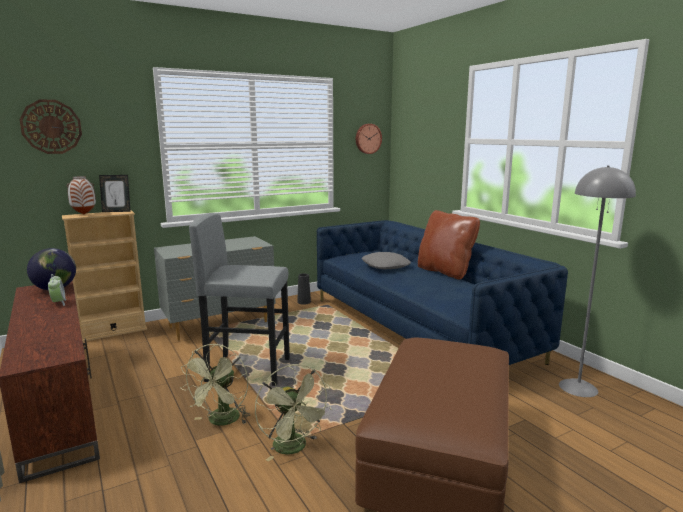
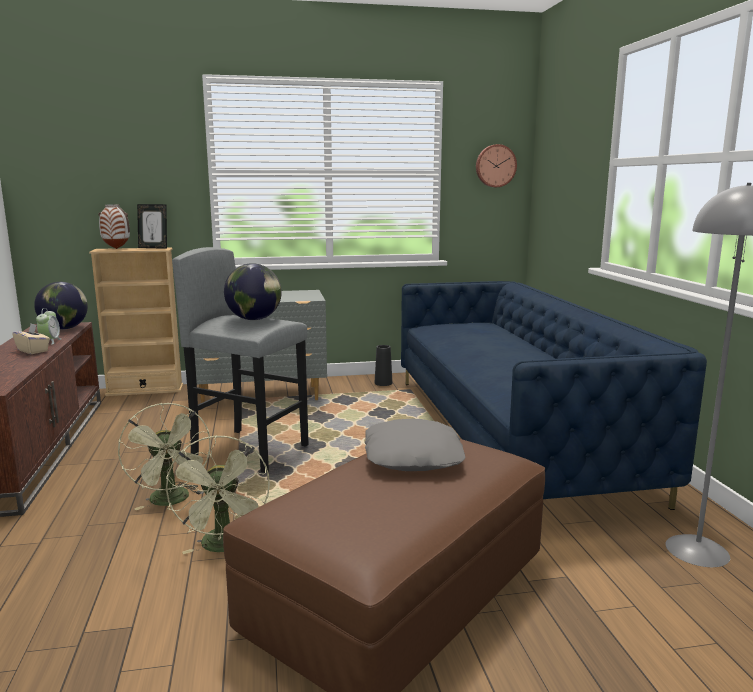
camera: 20 degrees right, 0 degrees up
(51, 127) = (87, 147): wall clock -> none
(53, 313) = (33, 350): none -> beige tissue box
(221, 421) = (172, 501): green fan -> green fan turned 60 degrees counterclockwise
(253, 268) = (254, 319): none -> globe
(386, 266) = (474, 340): grey pillow -> grey pillow (414, 456)
(445, 272) = (550, 354): brown pillow -> none

